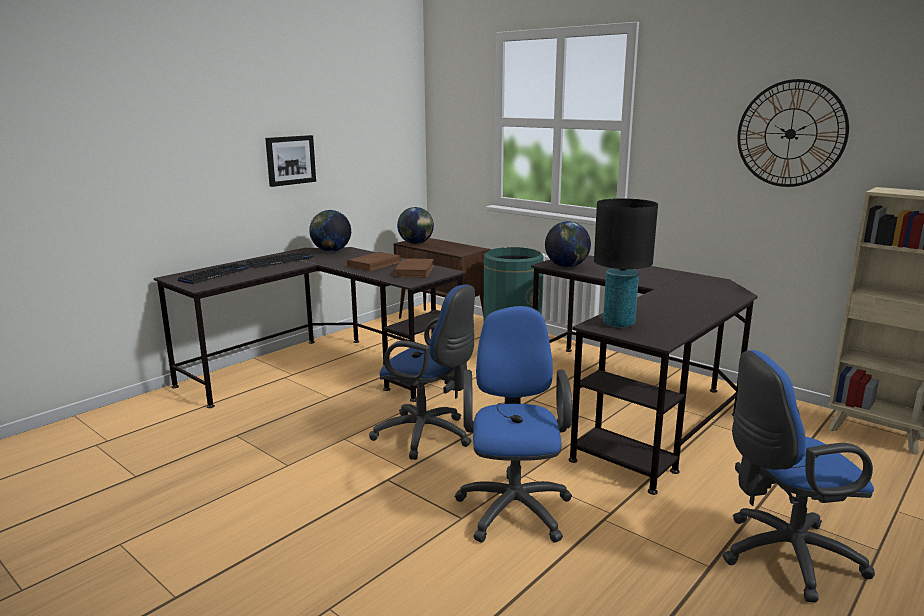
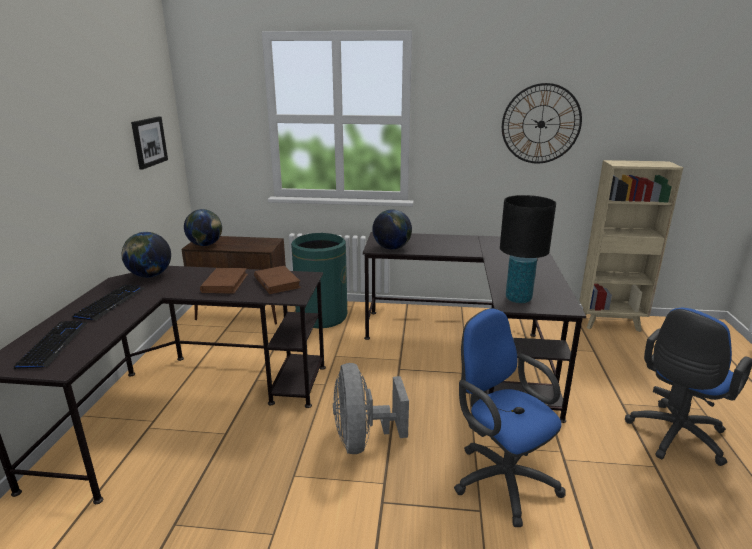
camera: 35 degrees left, 5 degrees up
(290, 160) = (79, 182): picture -> picture (148, 142)
(428, 436) = (363, 439): blue office chair -> grey fan

